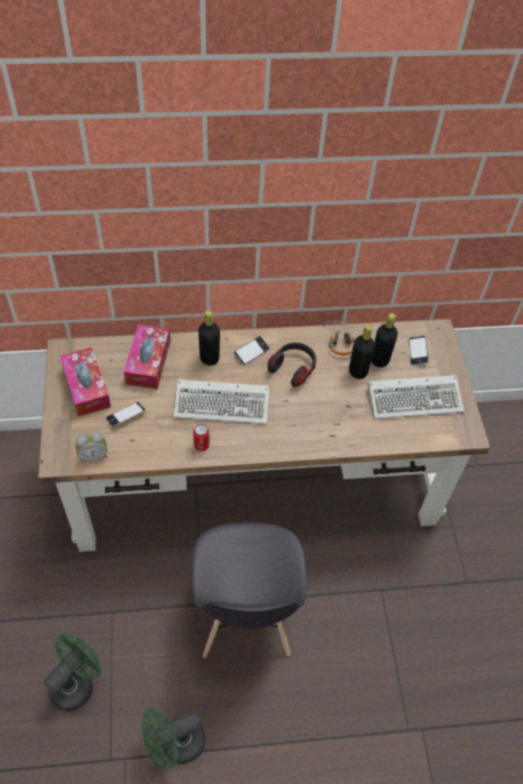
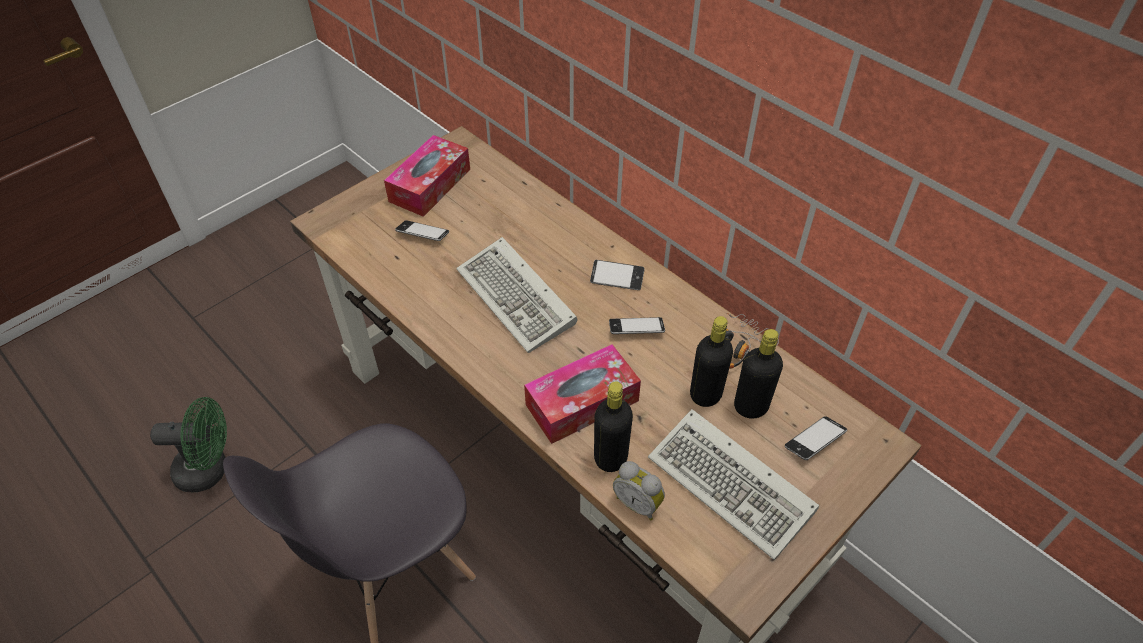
camera: 55 degrees right, 5 degrees down
(93, 455) = (351, 241): alarm clock -> alarm clock (638, 503)
(148, 362) = (509, 208): tissue box -> tissue box (582, 402)
(175, 744) = (193, 608): green fan -> none
(201, 445) = (443, 315): can -> none
(209, 358) = (568, 249): black bottle -> black bottle (610, 458)
(293, 369) = (636, 329): headphones -> phone

